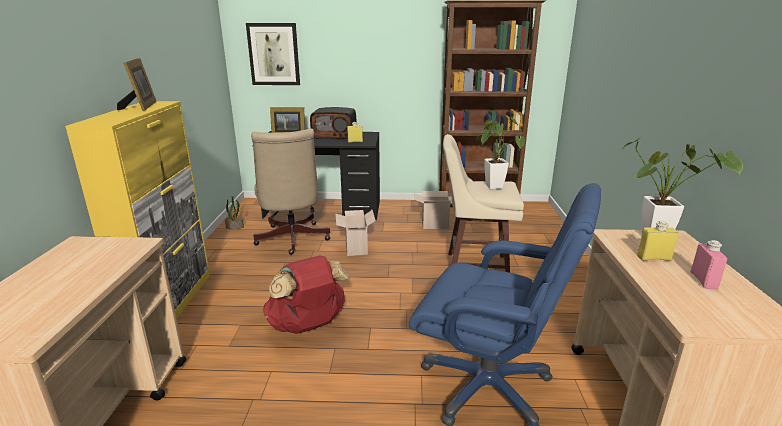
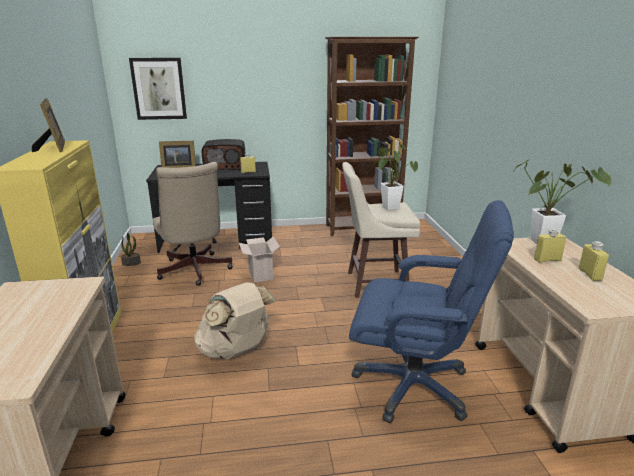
camera: 10 degrees left, 0 degrees up
(308, 326) = (236, 351): red backpack -> beige backpack
(436, 224) = (329, 247): cardboard box -> none
(703, 280) = (590, 274): pink bottle -> yellow bottle

